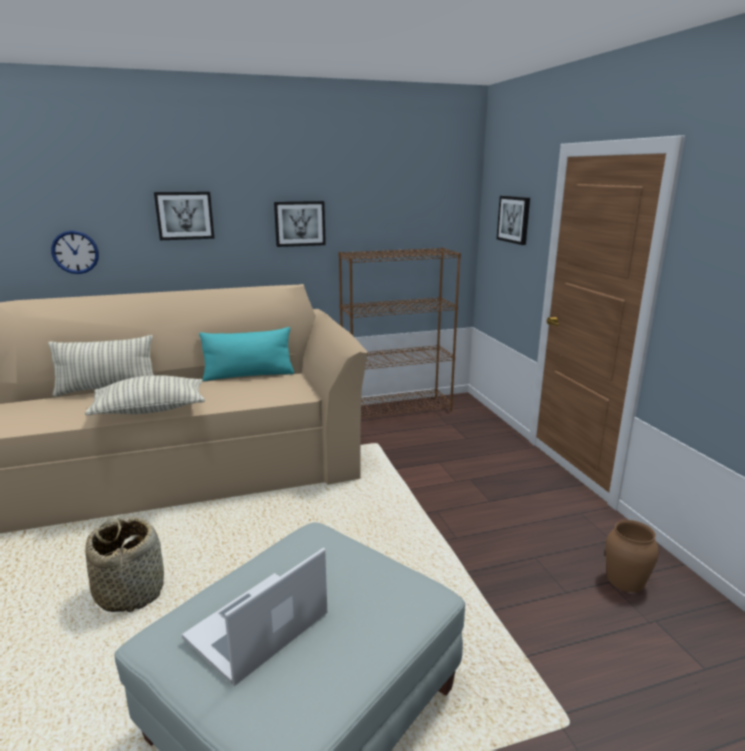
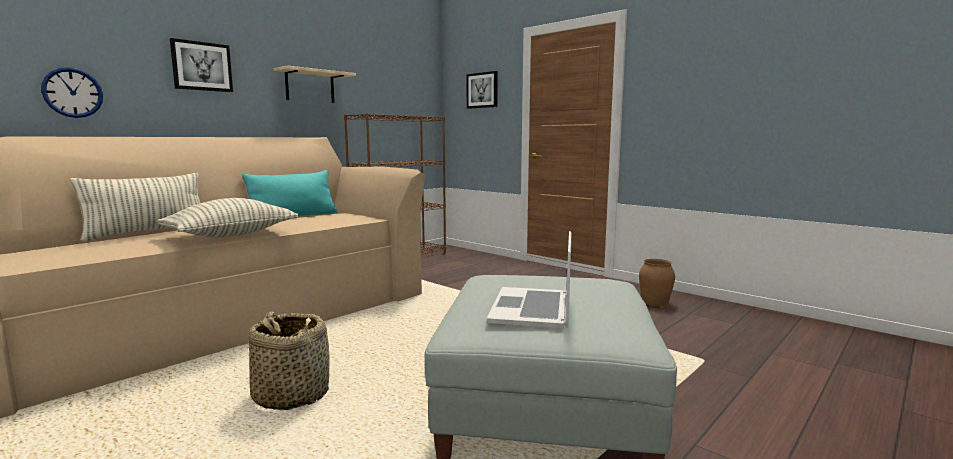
camera: 30 degrees left, 10 degrees down
(299, 223) = (310, 86): picture -> beige shelf

